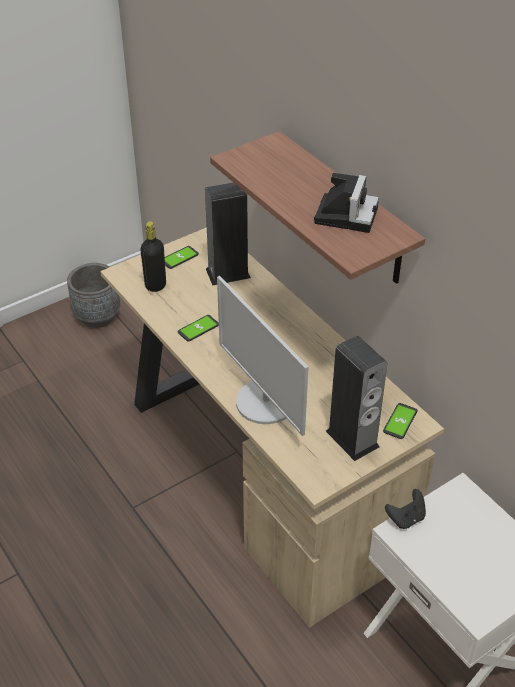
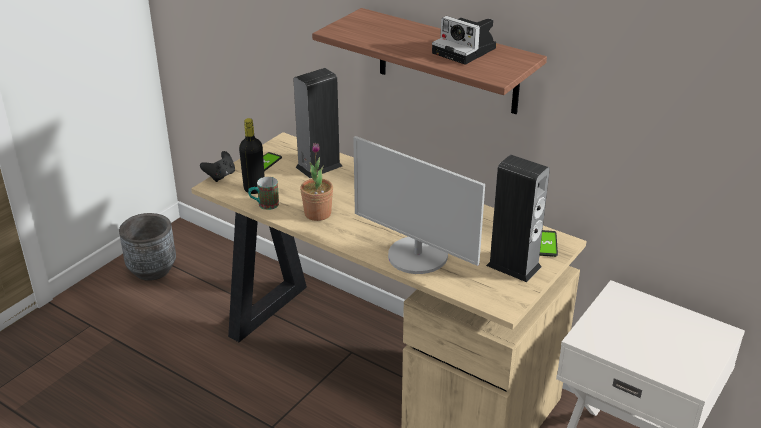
camera: 20 degrees left, 10 degrees down
(154, 307) = (264, 205): none -> mug
(198, 329) = (317, 213): phone -> potted plant
(345, 214) = (466, 51): camera -> camera turned 135 degrees clockwise
(406, 518) = (585, 325): black game controller -> black game controller (220, 176)

